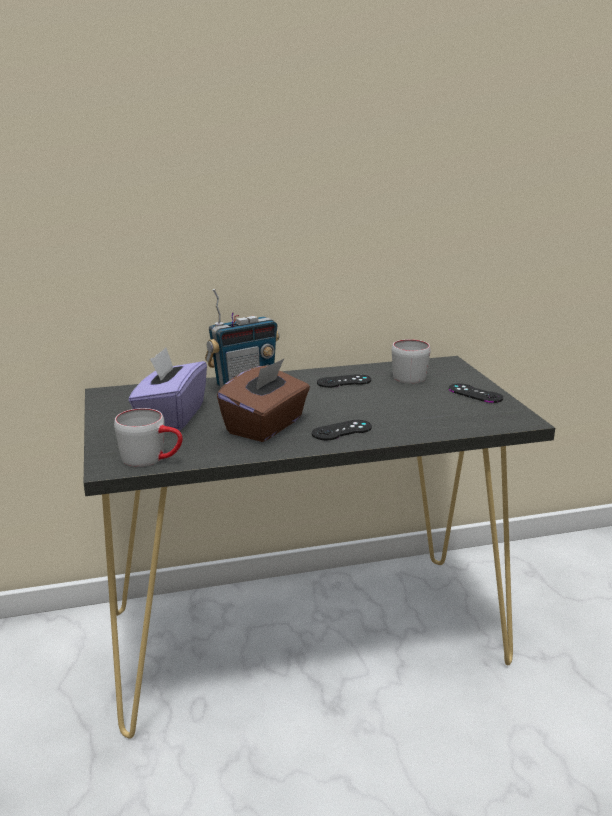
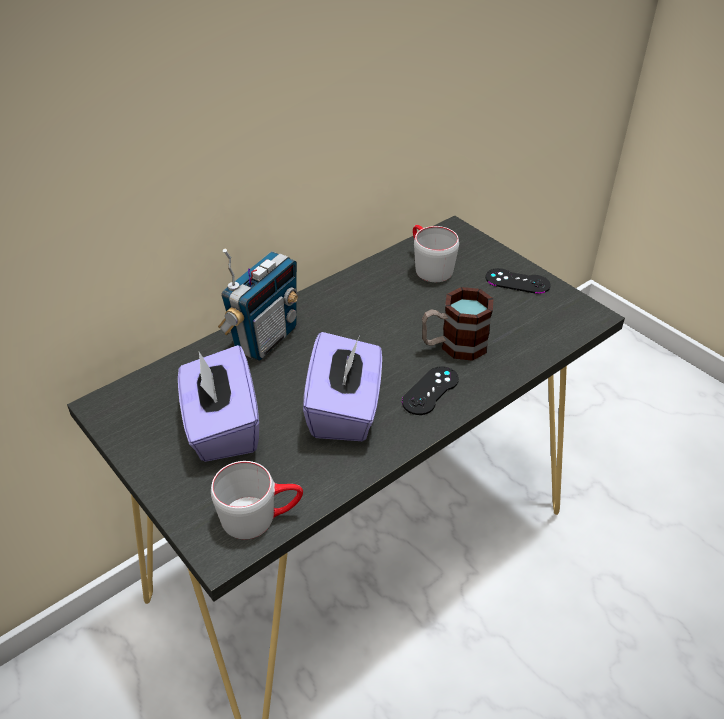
camera: 25 degrees left, 20 degrees up
(266, 426) = (345, 410): brown tissue box -> purple tissue box
(344, 381) = (371, 298): black game controller -> none
(385, 414) = (454, 346): none -> mug

